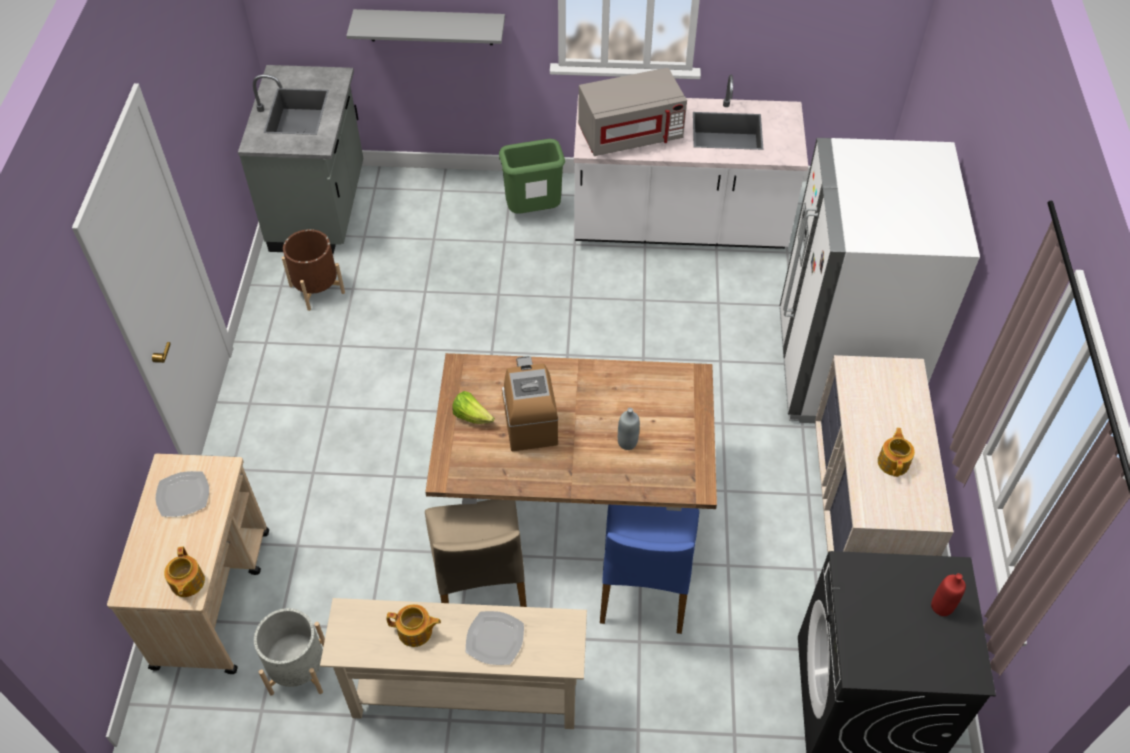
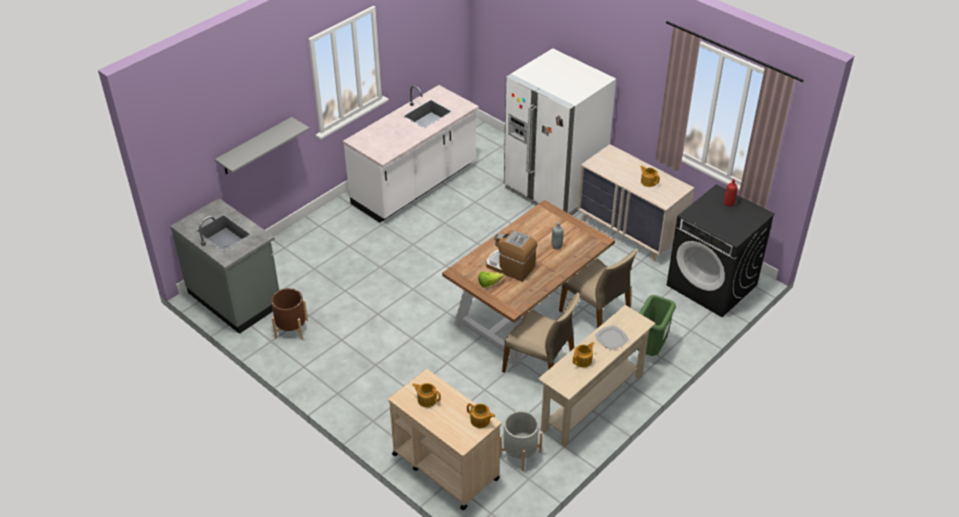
camera: 50 degrees left, 10 degrees down
(183, 495) = (426, 399): plate -> teapot
(533, 211) = (342, 225): green trash can -> green trash can (650, 349)
(630, 134) = (391, 140): grey microwave -> none
(645, 585) = (596, 314): blue chair -> beige chair

